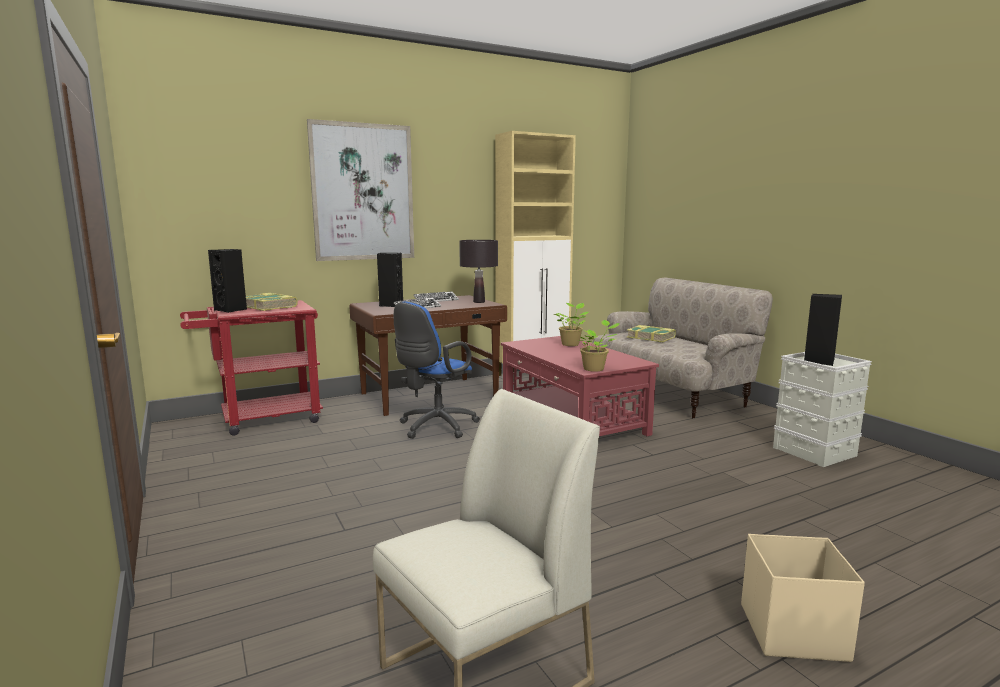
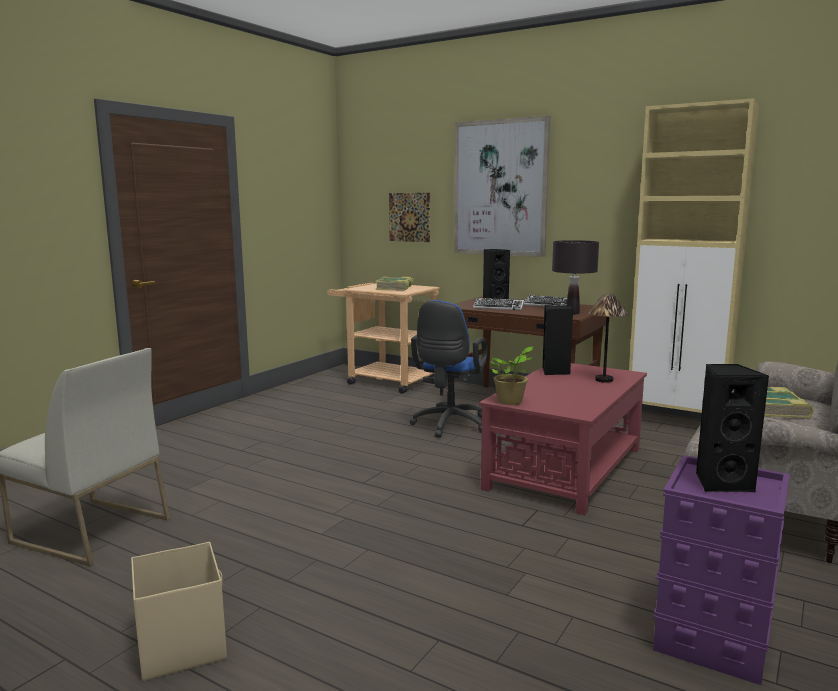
camera: 60 degrees right, 0 degrees up
(231, 310) = (366, 286): black speaker -> black speaker (556, 372)
(248, 223) = (409, 217): none -> picture
(261, 420) = (385, 381): red cart -> beige cart
(434, 427) = (448, 426): blue office chair -> blue office chair turned 75 degrees counterclockwise
(571, 344) = (603, 380): potted plant -> table lamp
(815, 452) = (713, 640): grey storage box -> purple storage box

